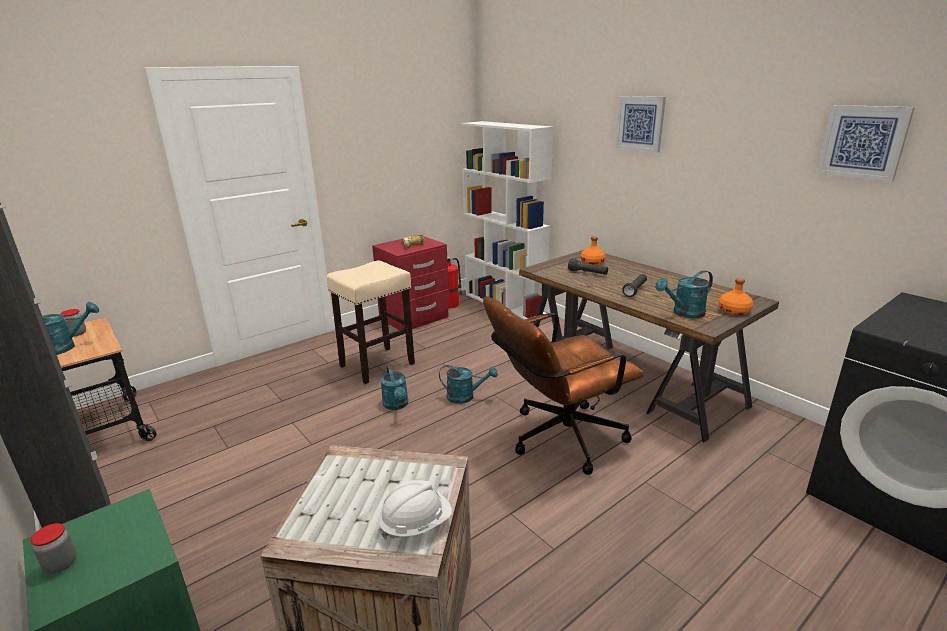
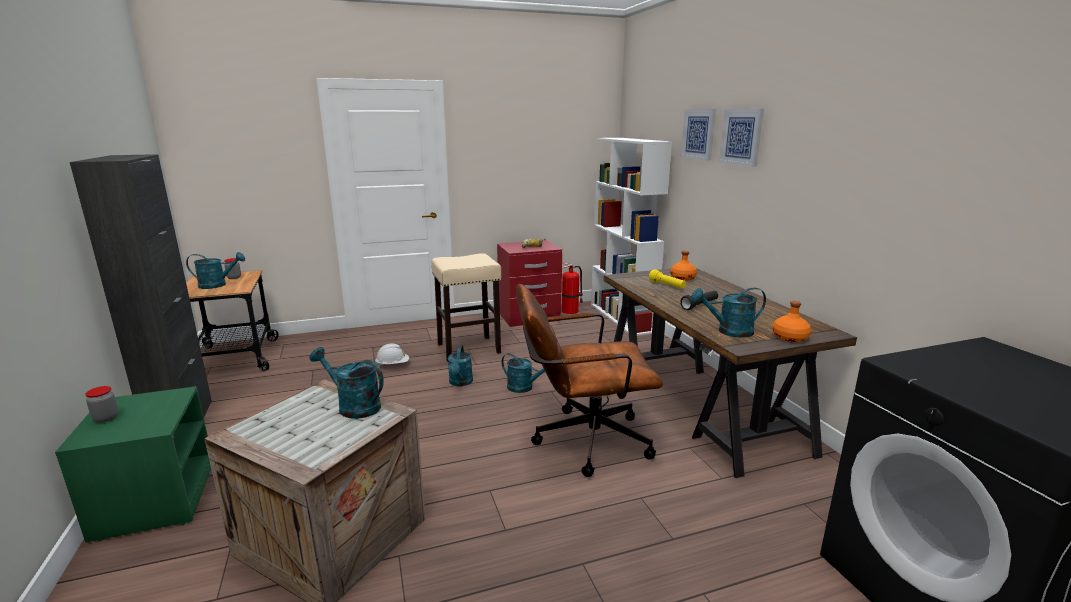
camera: 20 degrees right, 5 degrees down
(398, 469) = (353, 406): none -> turquoise watering can
(416, 524) = (326, 446): white hard hat -> white hard hat (393, 365)
(587, 273) = (667, 286): black flashlight -> yellow flashlight
(863, 142) = (946, 154): picture -> picture (699, 134)

